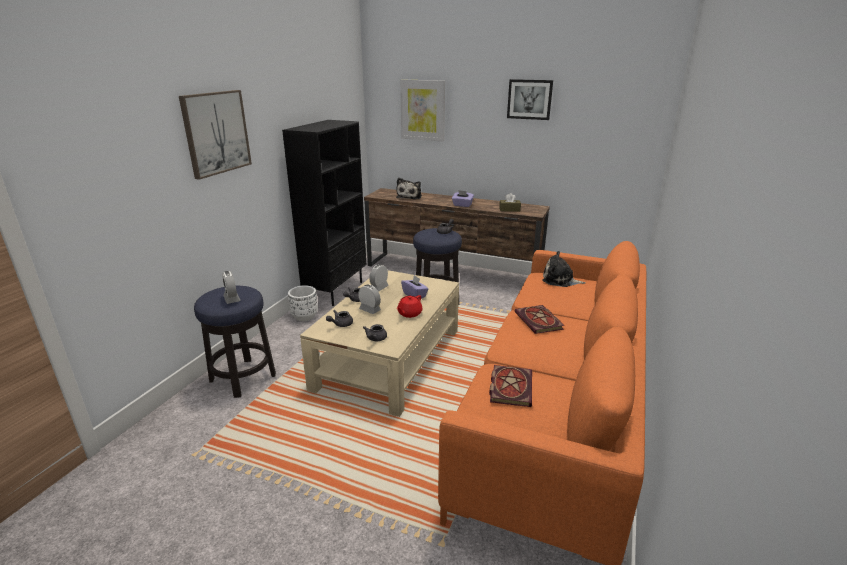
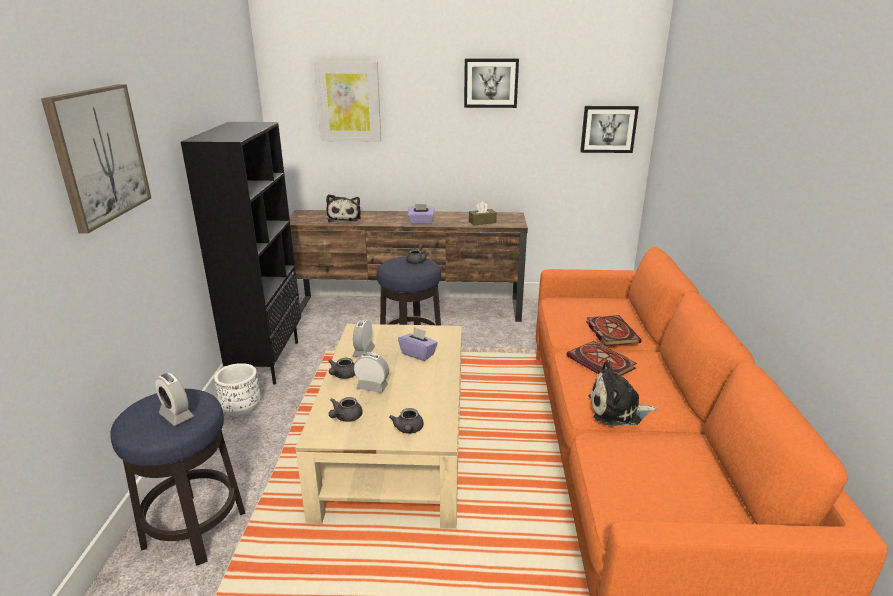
camera: 20 degrees left, 0 degrees up
(409, 313) = (429, 382): red teapot -> none
(510, 386) = (635, 461): book -> book (610, 332)
(560, 280) = (584, 304): plush toy -> plush toy (618, 410)
(627, 142) = (608, 129): none -> picture

